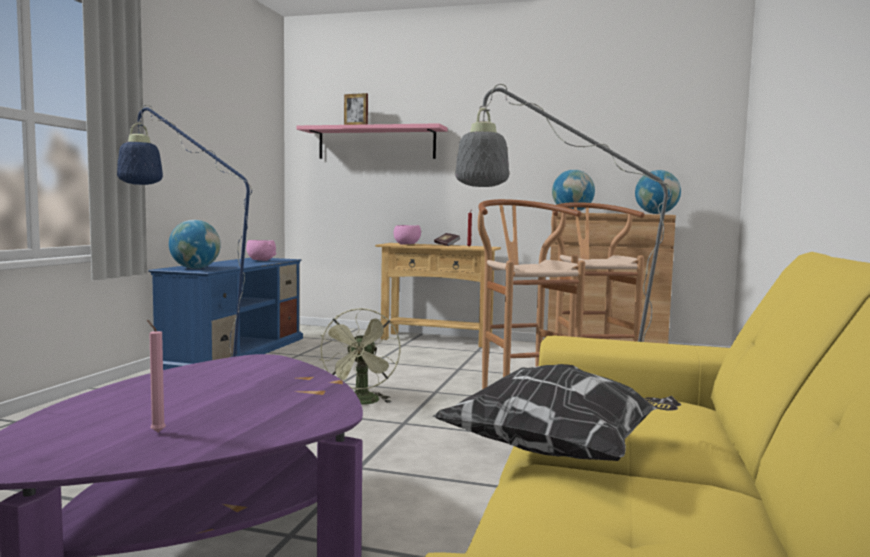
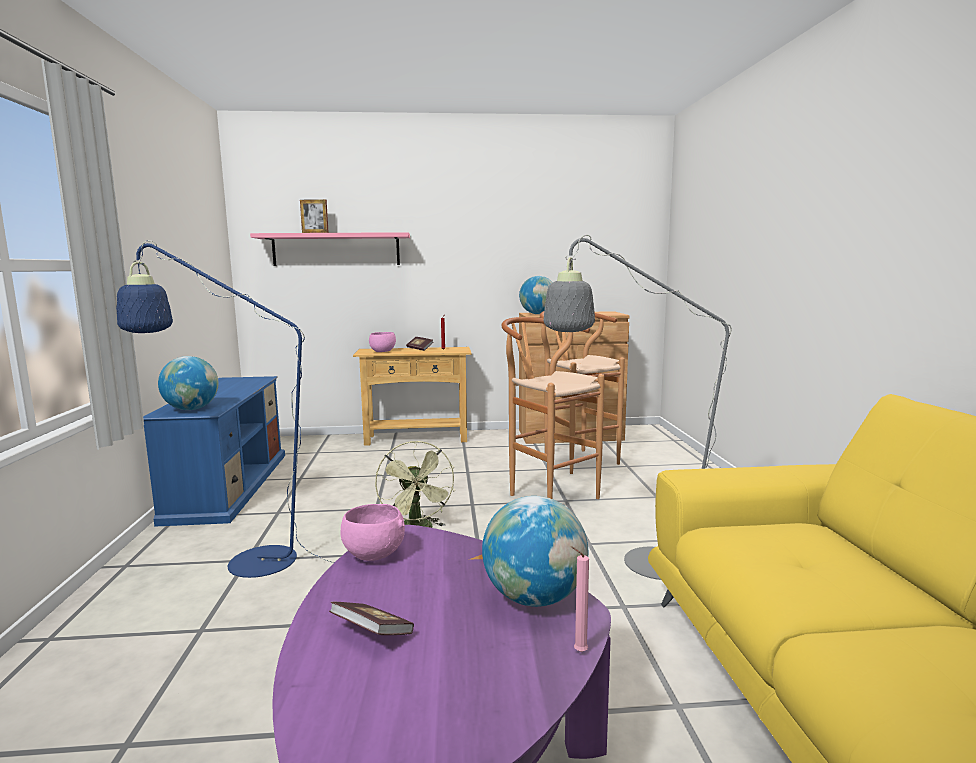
camera: 20 degrees left, 5 degrees up
(145, 400) = (372, 633): none -> book
(156, 432) = (453, 685): pink candle -> pink candle (578, 651)
(260, 260) = (240, 384): pink bowl -> pink bowl (373, 554)
(561, 453) = (811, 615): pillow -> none
(656, 214) = (608, 313): globe -> globe (534, 598)

